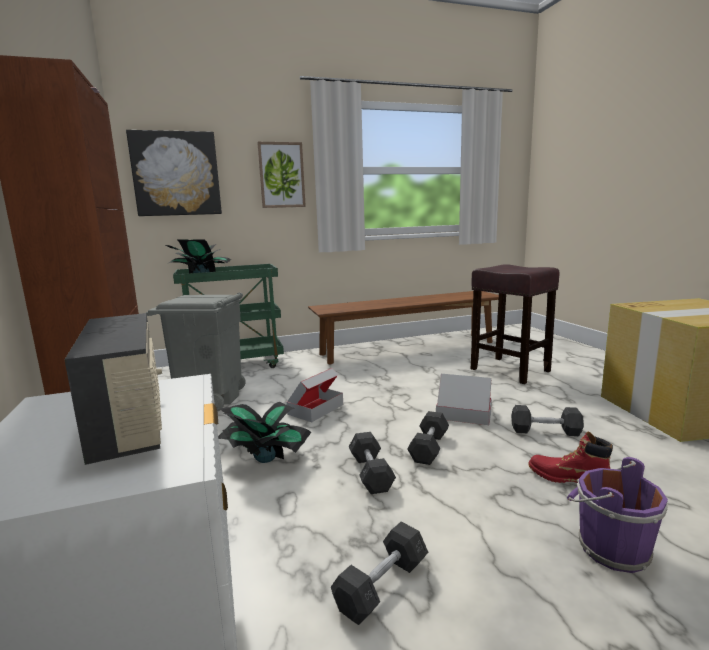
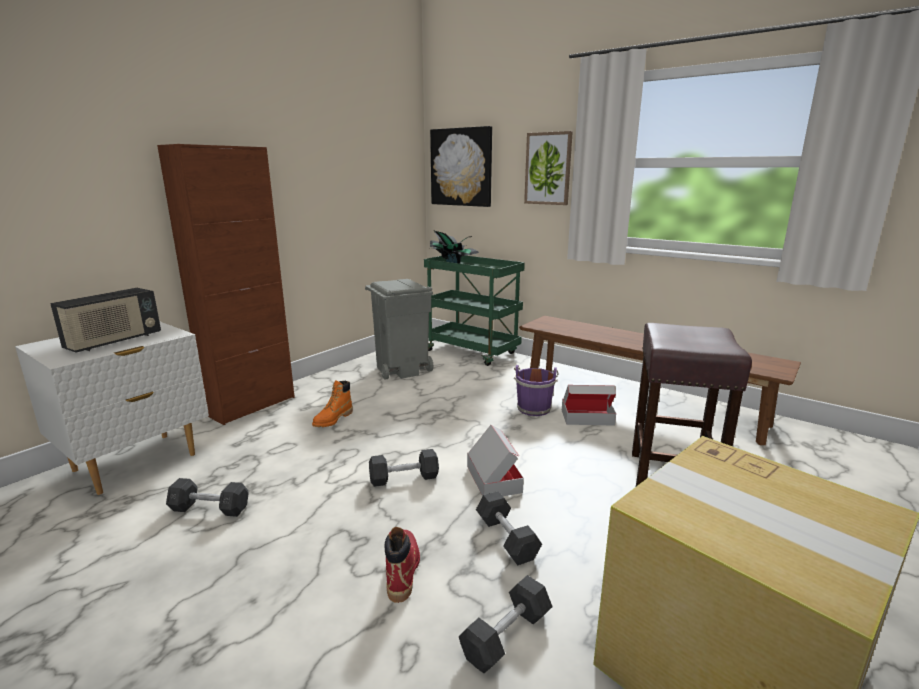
camera: 55 degrees right, 5 degrees up
(264, 458) = (333, 420): potted plant -> orange boot
(316, 409) = (427, 409): cardboard box -> cardboard box (587, 417)
(371, 473) = (341, 464): grey dumbbell -> grey dumbbell (506, 635)
(609, 548) = (294, 611): purple bucket -> purple bucket (533, 408)

